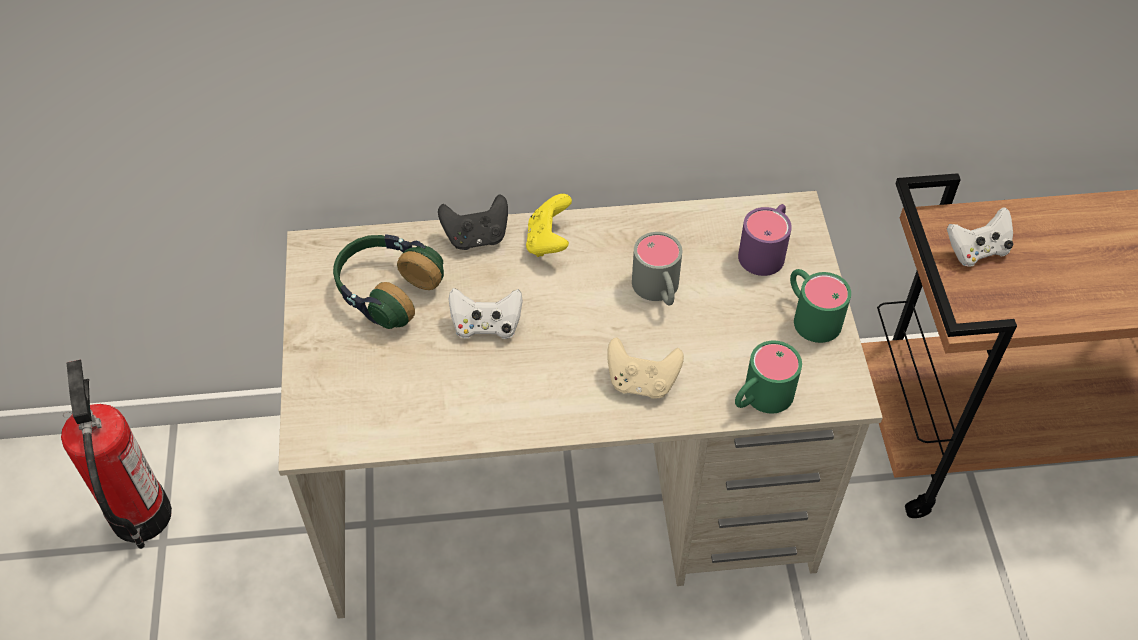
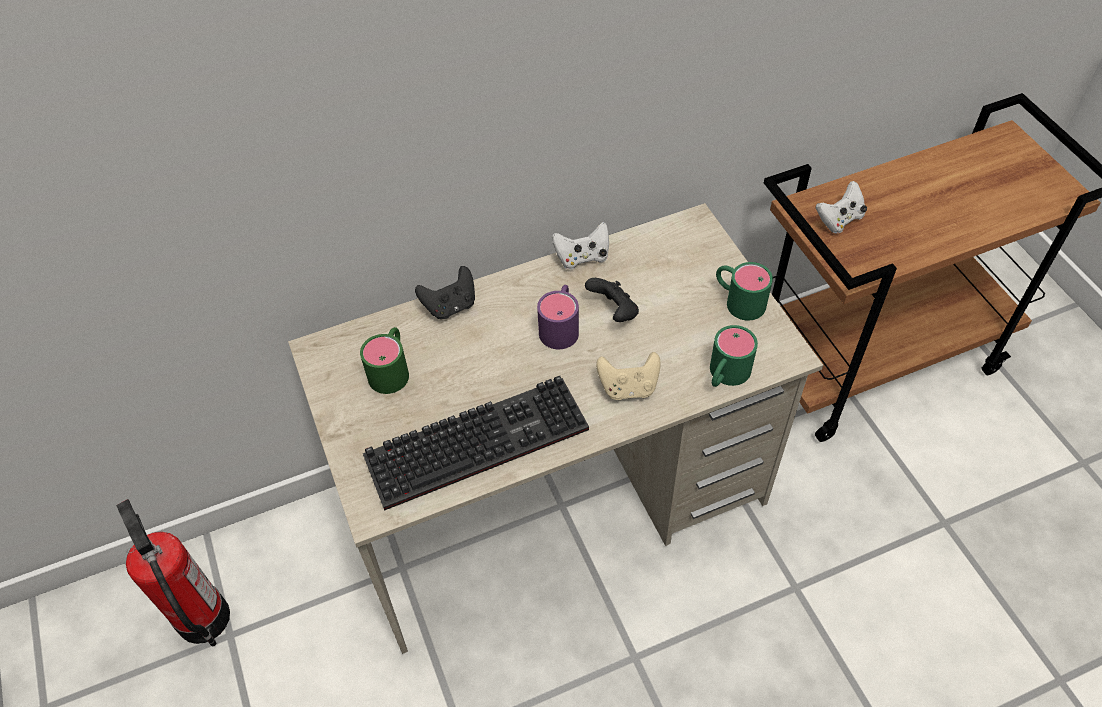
camera: 15 degrees left, 0 degrees up
(386, 291) = (391, 369): headphones -> green mug
(452, 394) = (479, 439): none -> keyboard
(486, 326) = (486, 375): white game controller -> white game controller (582, 257)
(548, 241) = (511, 295): yellow game controller -> none
(658, 291) = (614, 312): grey mug -> black game controller
(766, 250) = (684, 258): purple mug -> purple mug (561, 326)

